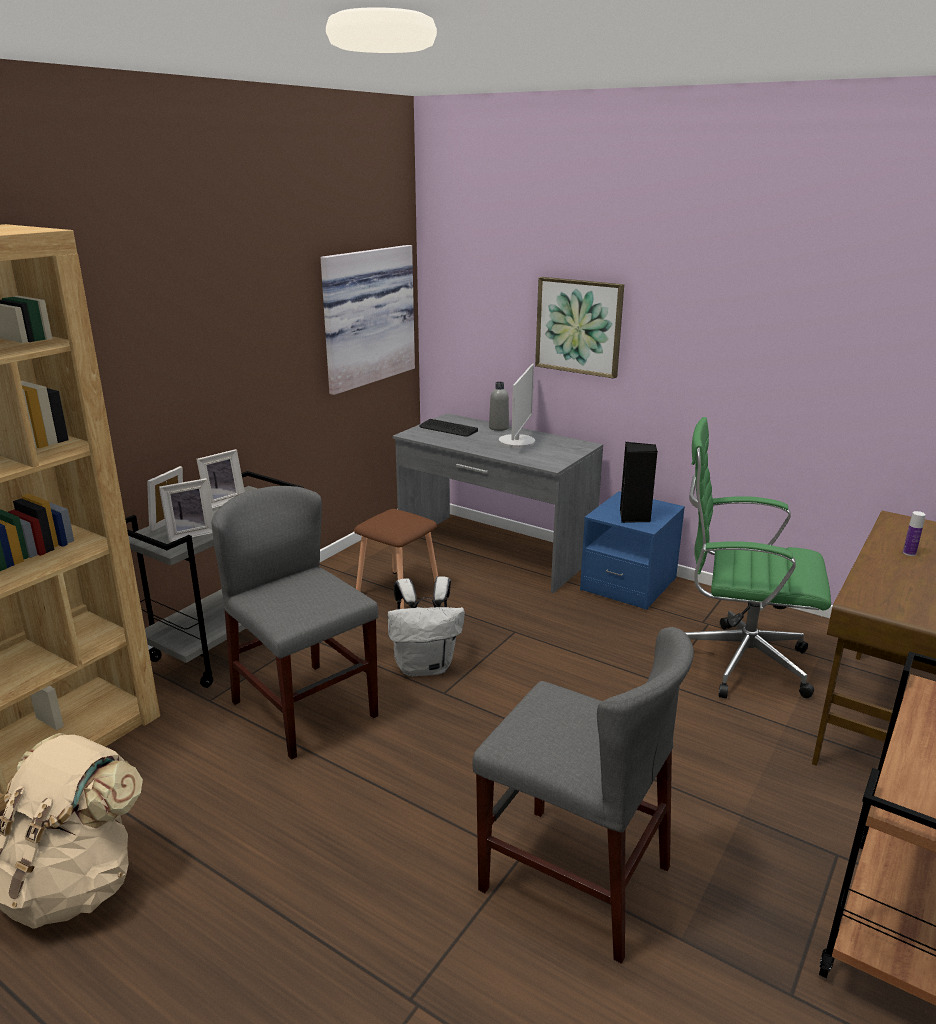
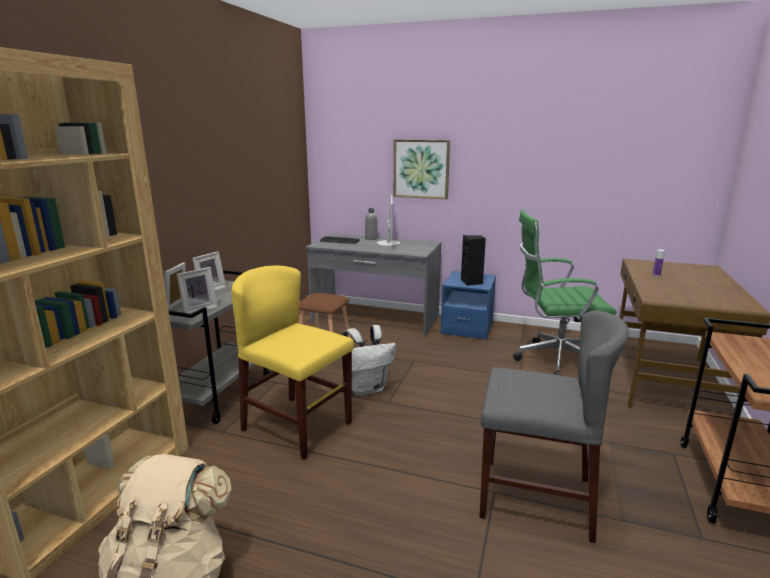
camera: 15 degrees left, 5 degrees down
(305, 709) = (297, 426): grey chair -> yellow chair
(365, 316) = (281, 168): picture -> none

